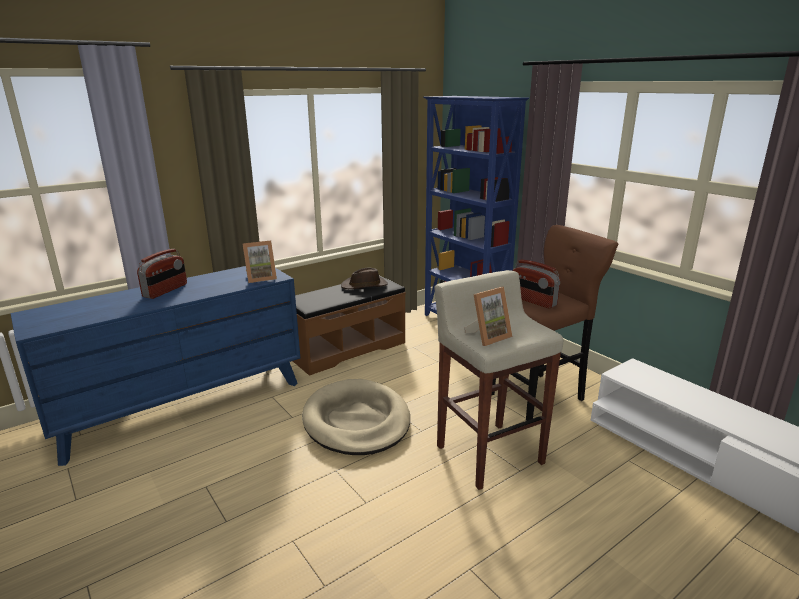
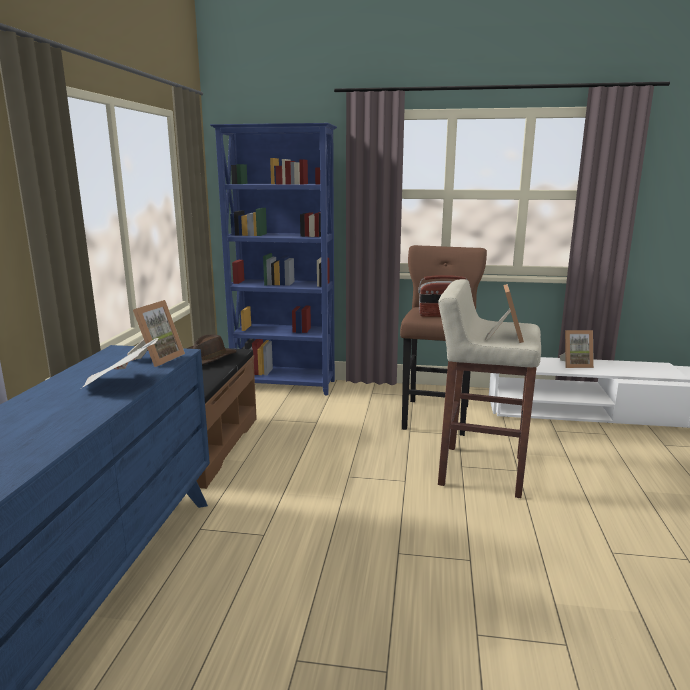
camera: 45 degrees left, 5 degrees down
(166, 290) = (44, 407): radio -> none
(214, 288) = (120, 383): none -> newspaper
(356, 421) = (337, 503): beige dog bed -> none
(705, 402) = (575, 365): none -> picture frame

